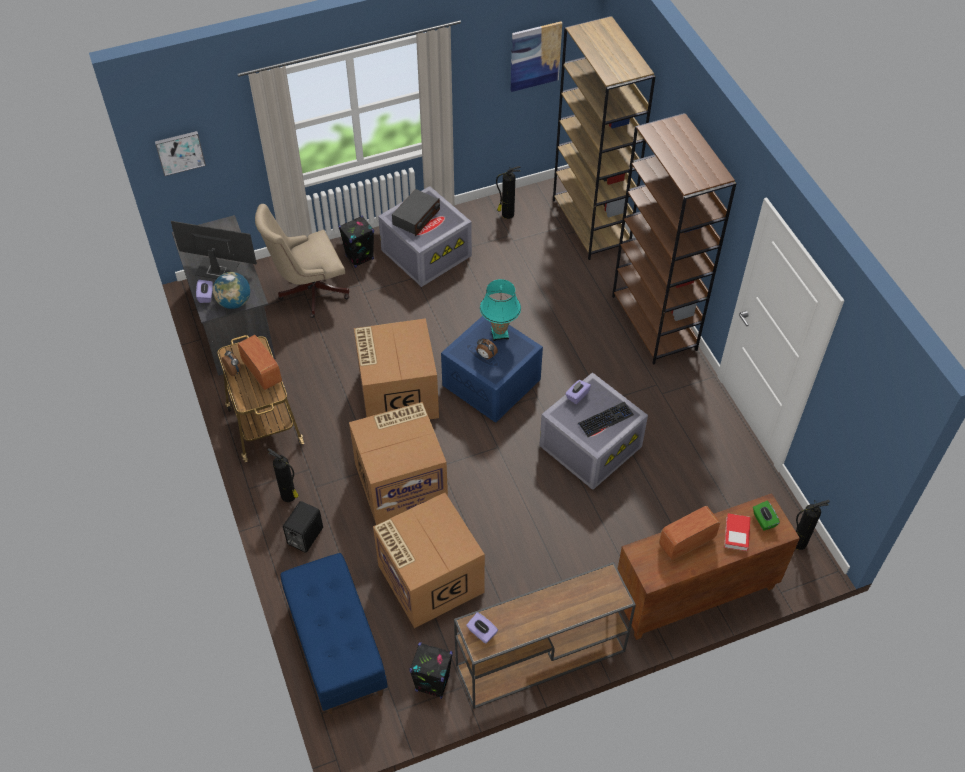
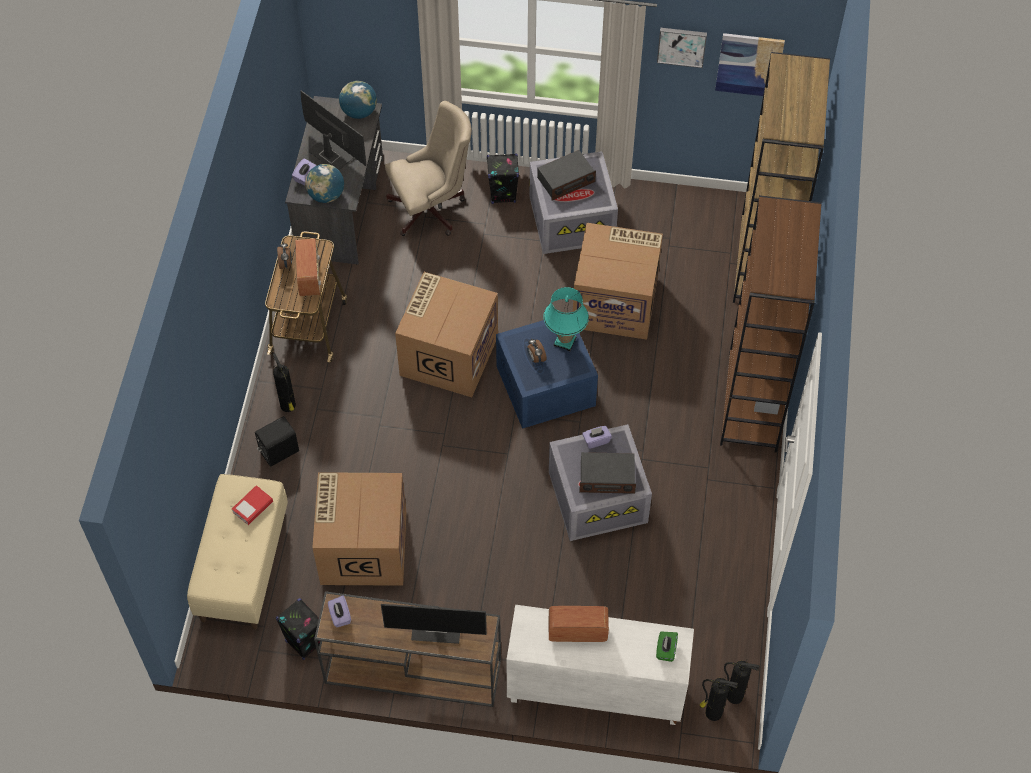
camera: 30 degrees right, 5 degrees up
(180, 152) = (339, 25): picture -> picture (682, 46)
(219, 228) = (359, 112): none -> globe
(309, 291) = (432, 209): beige office chair -> beige office chair turned 150 degrees clockwise
(335, 647) = (243, 565): blue bench -> beige bench
(402, 482) = (397, 443): cardboard box -> cardboard box (616, 302)
(507, 214) = (682, 214): fire extinguisher -> fire extinguisher (712, 712)
(571, 599) = (437, 628): none -> monitor
(605, 419) = (607, 478): keyboard -> radio
(694, 595) = (594, 691): brown cabinet -> white cabinet
(736, 534) = (630, 649): book -> book (253, 507)

